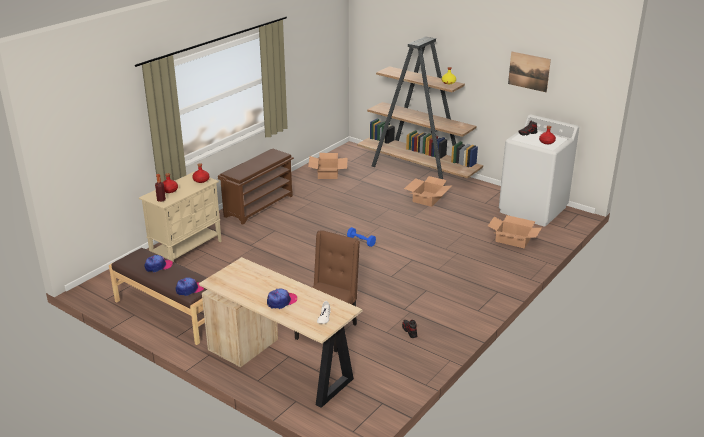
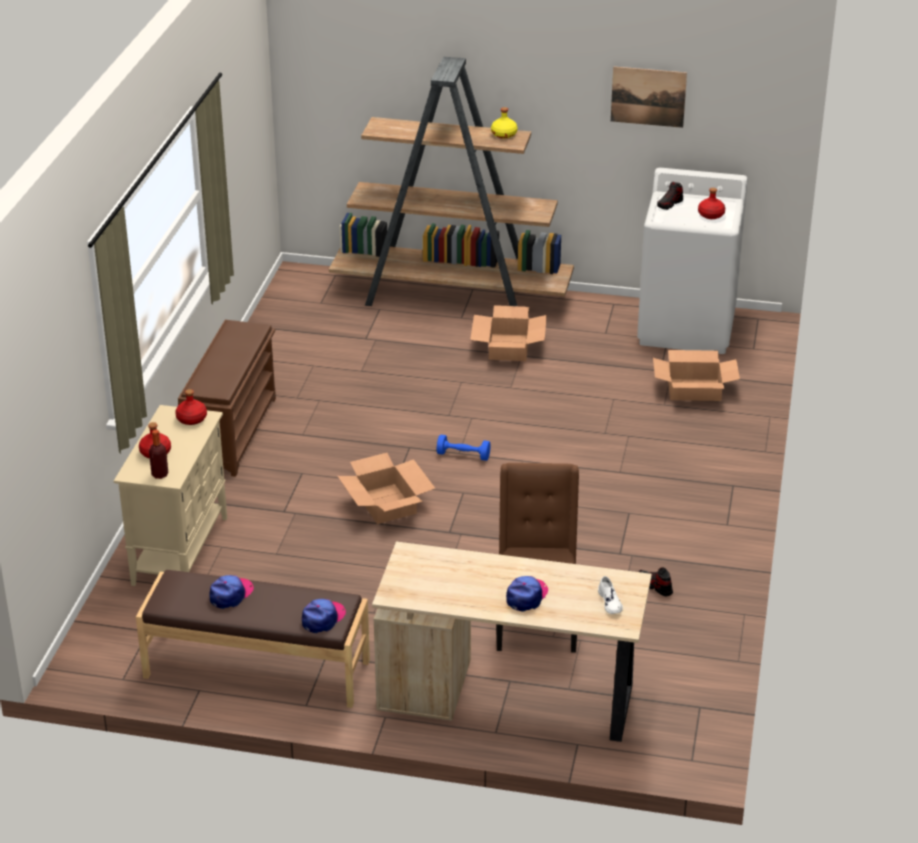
camera: 25 degrees left, 5 degrees up
(328, 173) = (300, 337): cardboard box -> cardboard box (386, 503)

